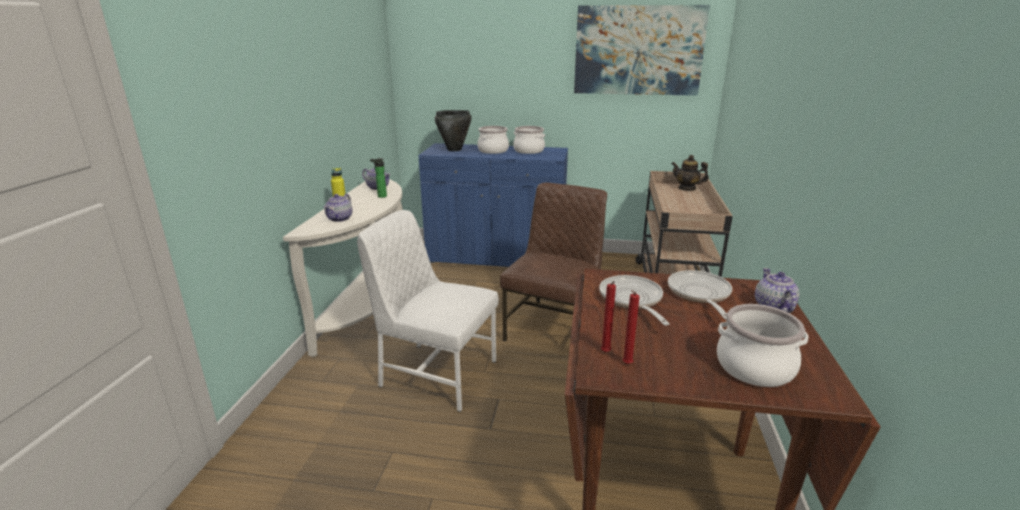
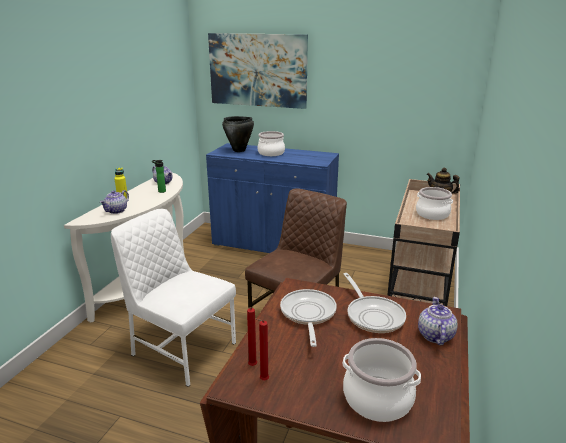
camera: 10 degrees right, 0 degrees up
(528, 151) = (302, 155): cooking pot -> cooking pot (432, 214)
(638, 50) = (403, 69): picture -> picture (258, 70)
(699, 295) = (373, 315): frying pan -> frying pan turned 150 degrees clockwise

